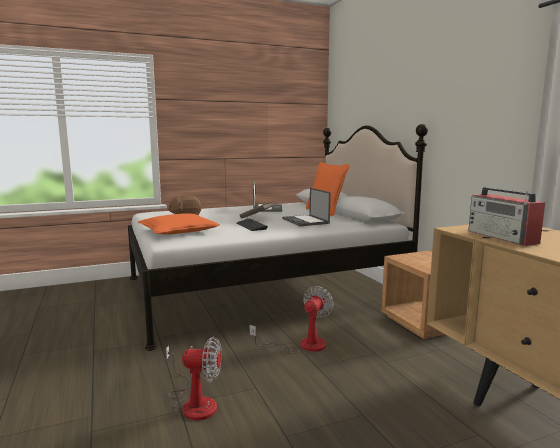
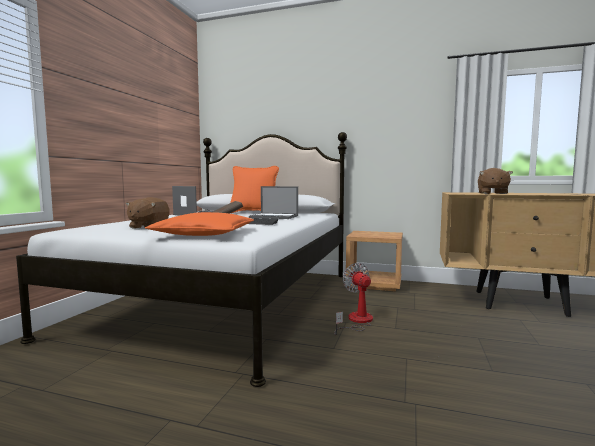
camera: 50 degrees left, 5 degrees down
(194, 402) = (406, 392): fan -> none
(502, 237) = (492, 193): radio -> brown plush toy

